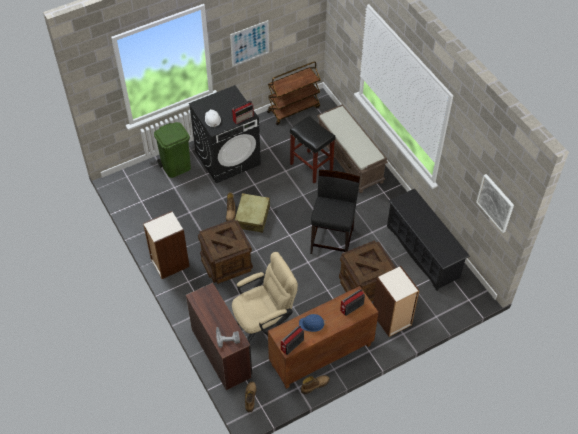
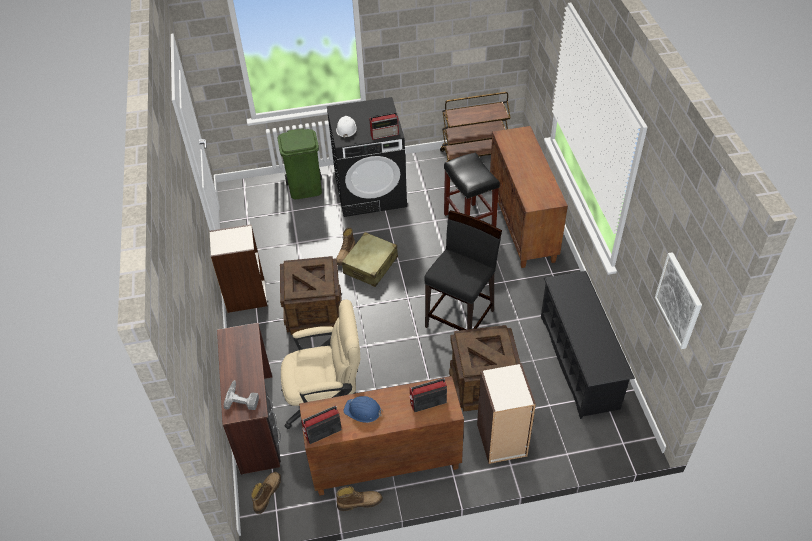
camera: 20 degrees right, 5 degrees down
(249, 43) = (419, 45): picture -> none
(350, 160) = (523, 225): brown bench -> brown cabinet

